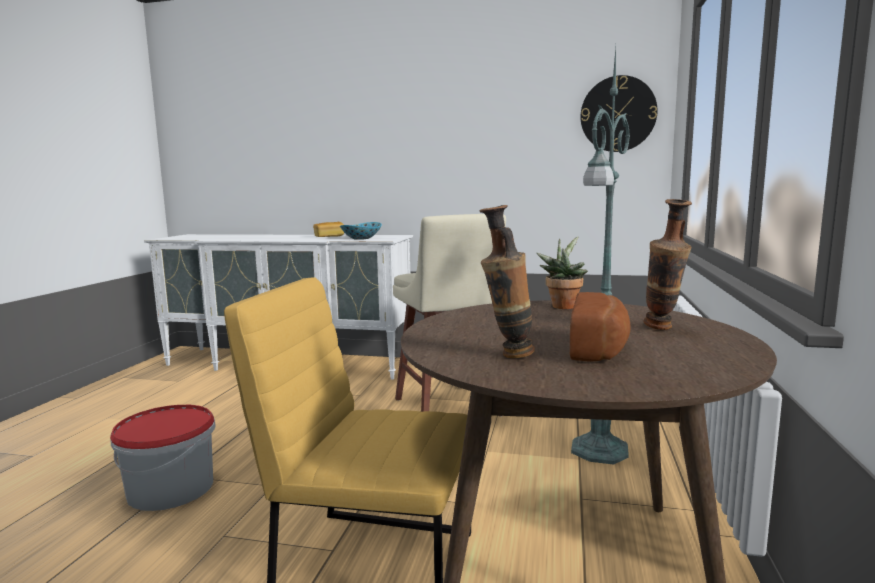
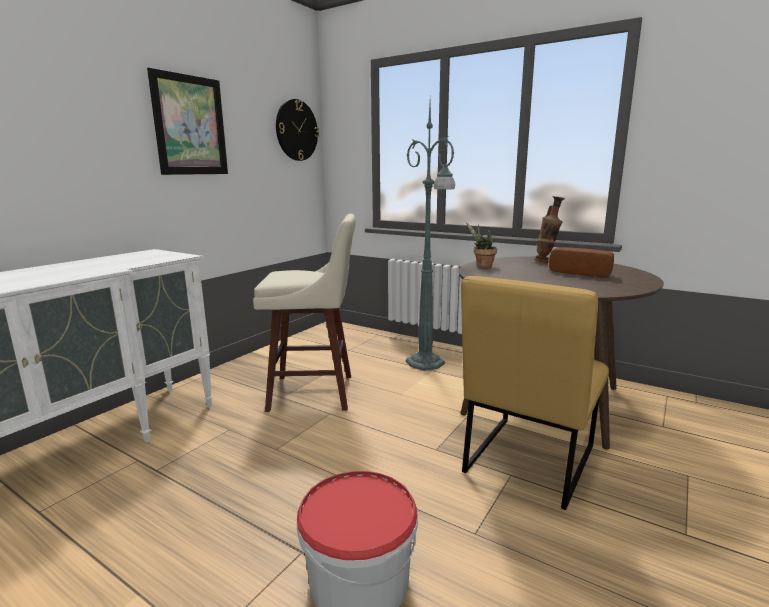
camera: 70 degrees left, 5 degrees up
(329, 236) = (71, 267): bread -> none
(361, 238) = (140, 260): bowl -> none
(465, 125) = (190, 125): none -> picture
(507, 355) = (594, 284): vase -> none

